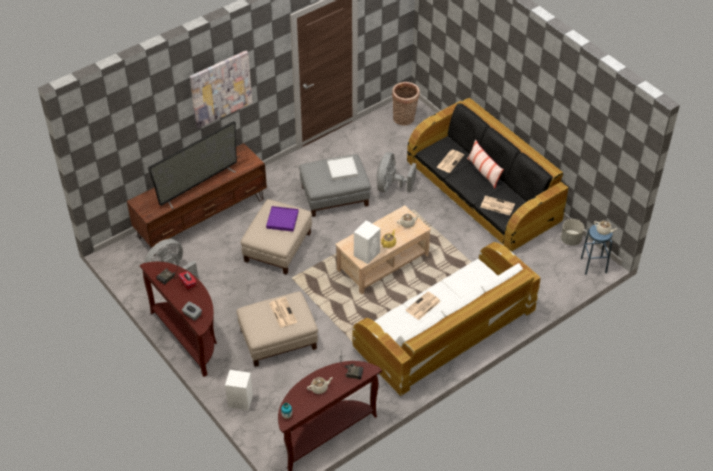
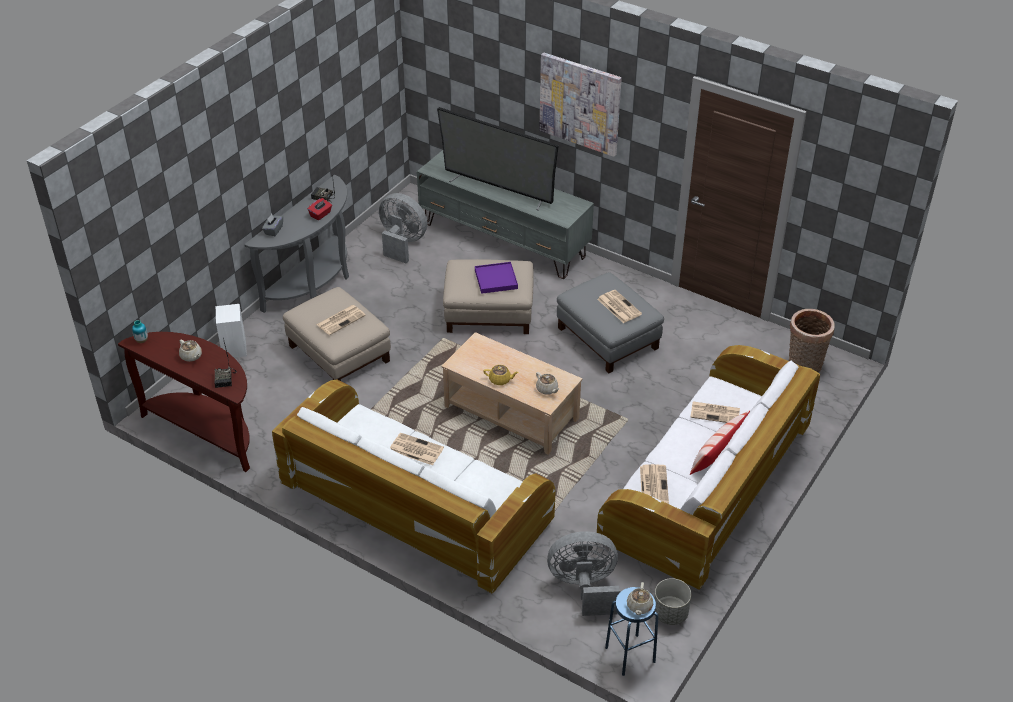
camera: 70 degrees right, 5 degrees down
(189, 337) = (314, 284): brown console table -> grey console table
(202, 217) = (504, 240): brown tv stand -> grey tv stand
(342, 169) = (618, 306): white tray -> newspaper
(367, 253) = (471, 364): white speaker -> none
(391, 186) = (659, 386): grey fan -> grey fan (584, 587)
(483, 193) = (707, 486): black sofa -> white sofa

